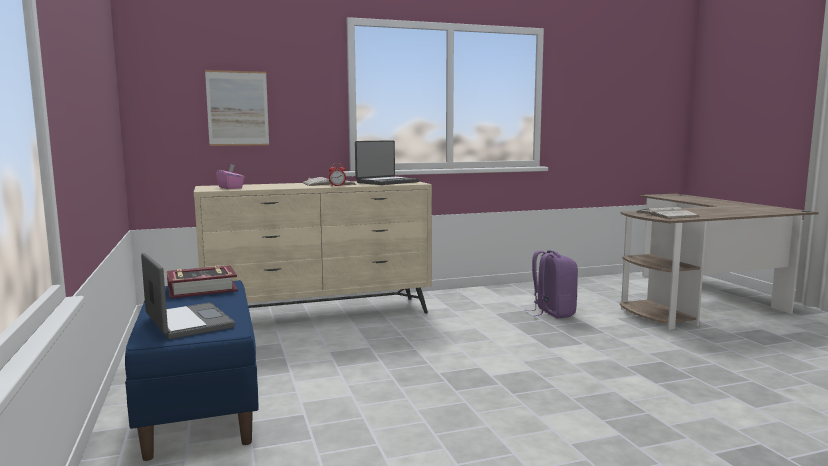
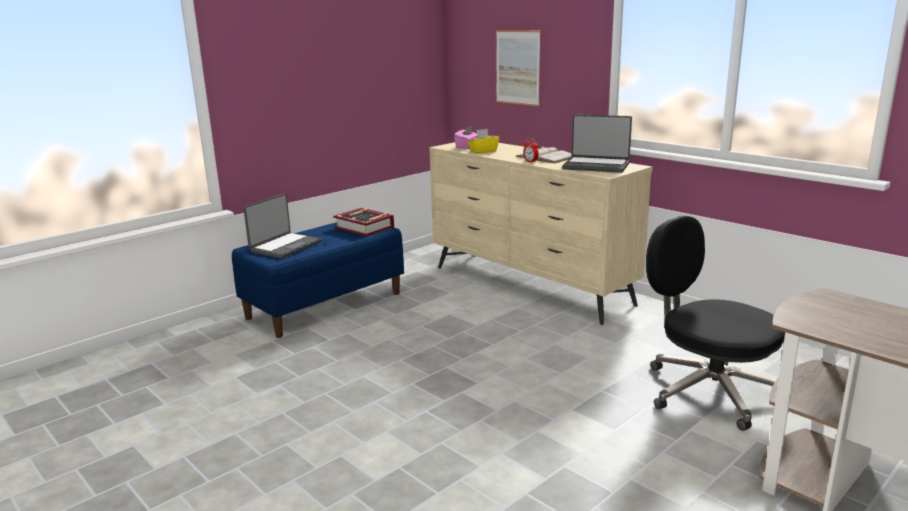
camera: 65 degrees right, 10 degrees up
(263, 187) = (483, 151): none -> yellow tissue box
(552, 313) = (707, 391): purple backpack -> black office chair
(667, 214) = (845, 318): white book -> none

